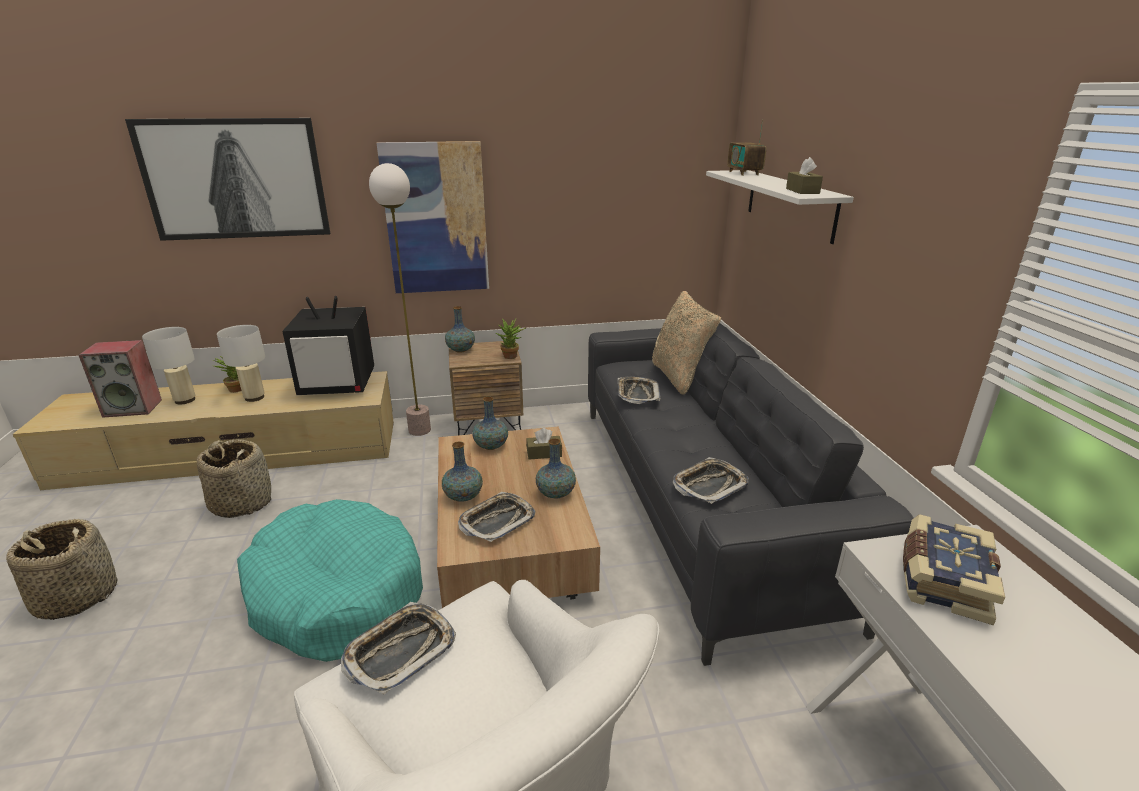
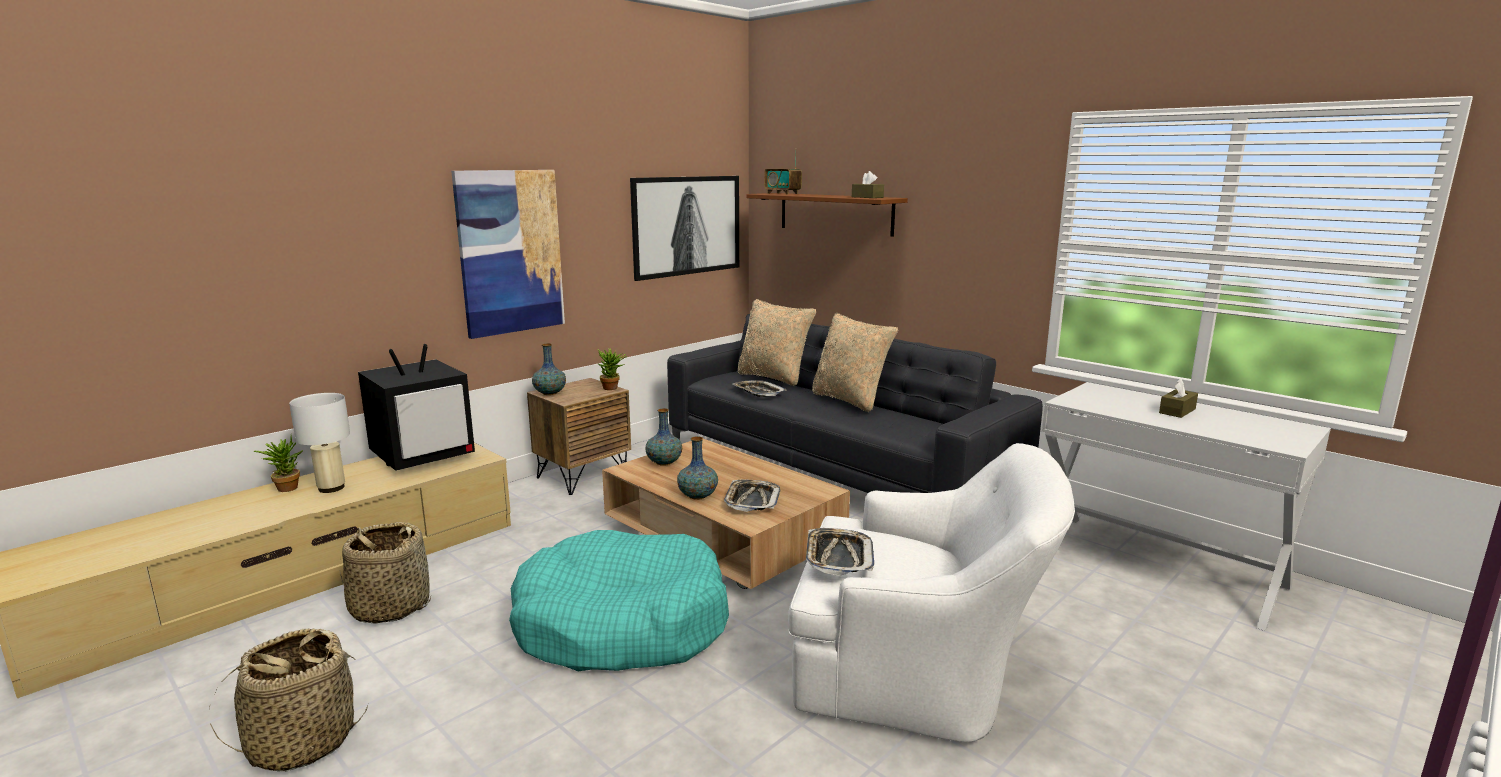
camera: 35 degrees left, 10 degrees down
(134, 408) = (158, 536): speaker -> none
(184, 400) = (228, 512): white table lamp -> none
(235, 179) = (285, 215): picture -> picture (687, 225)
(420, 430) = (512, 497): floor lamp -> none
(544, 453) = (719, 455): brown tissue box -> brown tissue box (1177, 411)
(556, 493) = (770, 474): vase -> none
(709, 485) = (894, 426): tray -> none
(711, 434) = (849, 402): none -> beige pillow
(789, 204) = (835, 213): white shelf -> brown shelf
(942, 580) = (1106, 402): book -> none

